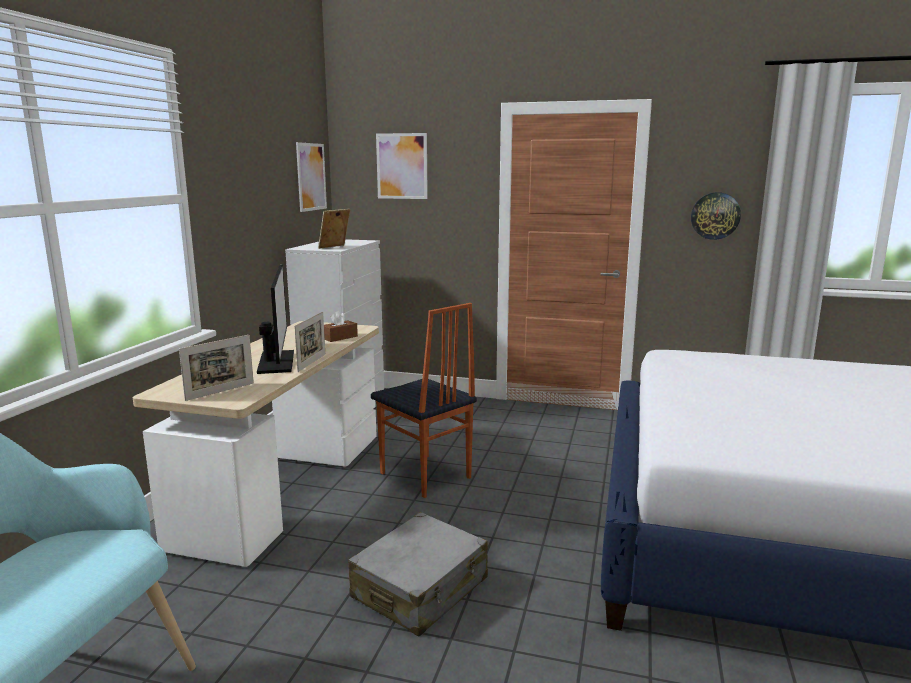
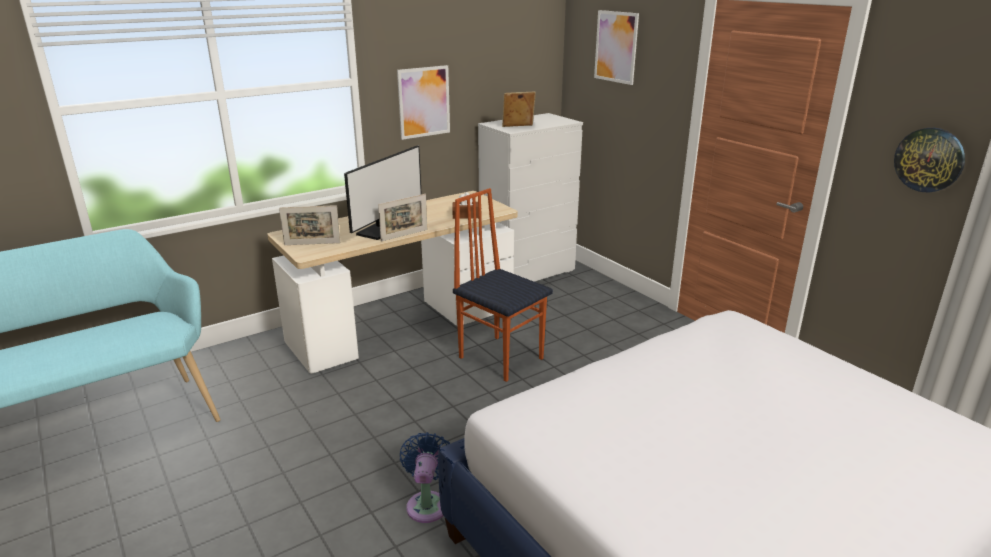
camera: 40 degrees right, 10 degrees up
(311, 177) = (529, 52): picture -> picture (424, 102)
(420, 588) = (379, 439): grey suitcase -> none
(424, 476) = (501, 357): chair -> chair turned 135 degrees clockwise
(549, 614) = (428, 503): none -> blue fan

